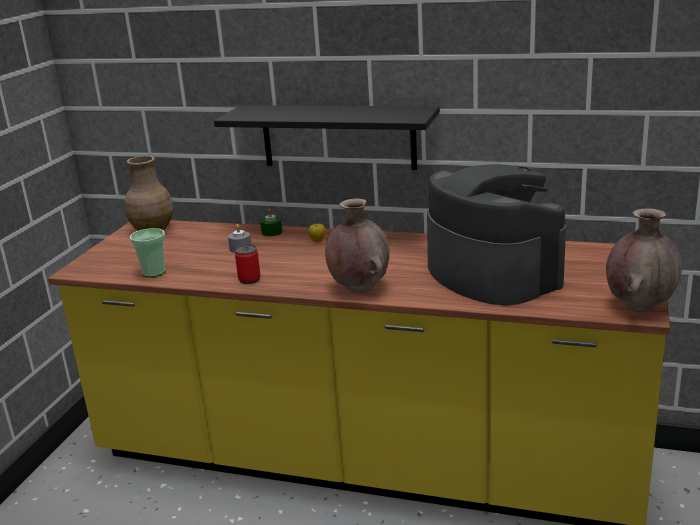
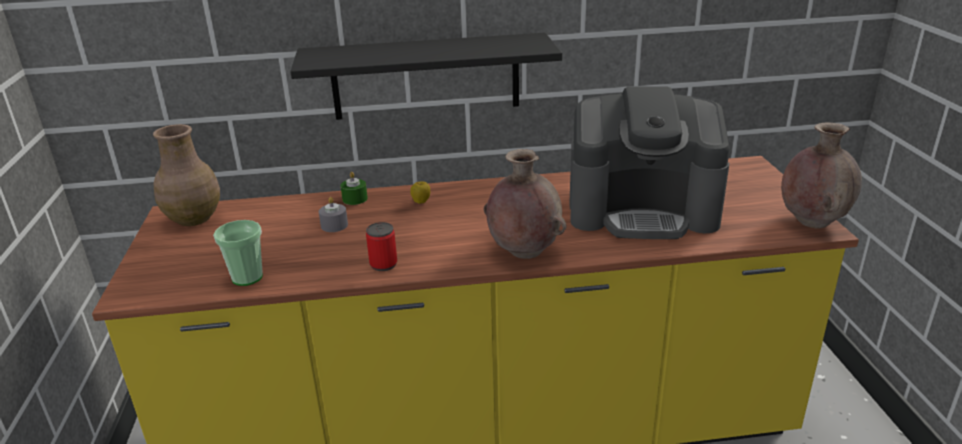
camera: 25 degrees left, 5 degrees up
(491, 273) = (643, 210): coffee machine -> coffee machine turned 150 degrees clockwise

